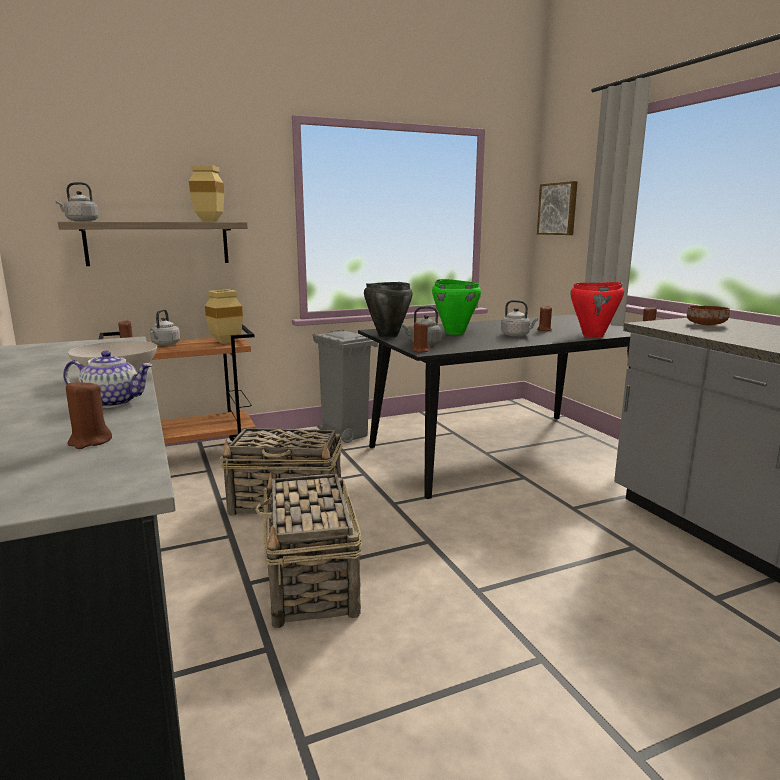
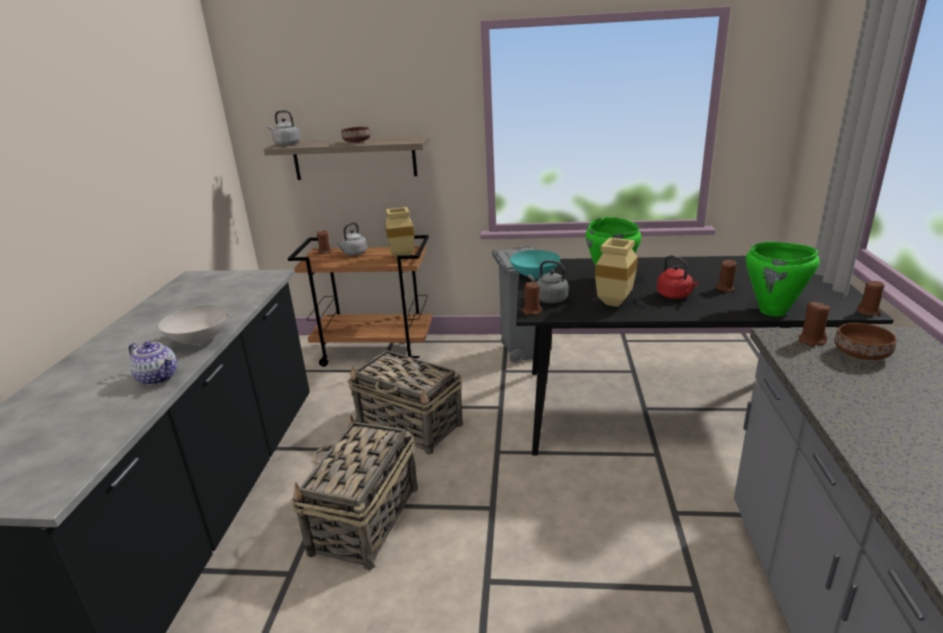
camera: 30 degrees right, 10 degrees up
(90, 442) = (90, 431): brown candle -> brown candle (811, 340)
(169, 221) = (357, 142): none -> brown bowl
(210, 221) = (391, 142): beige vase -> beige vase (615, 304)
(387, 335) = (534, 275): black cooking pot -> turquoise bowl
(516, 335) = (675, 296): grey kettle -> red kettle
(558, 209) = (823, 111): picture -> none
(593, 336) = (773, 311): red cooking pot -> green cooking pot

